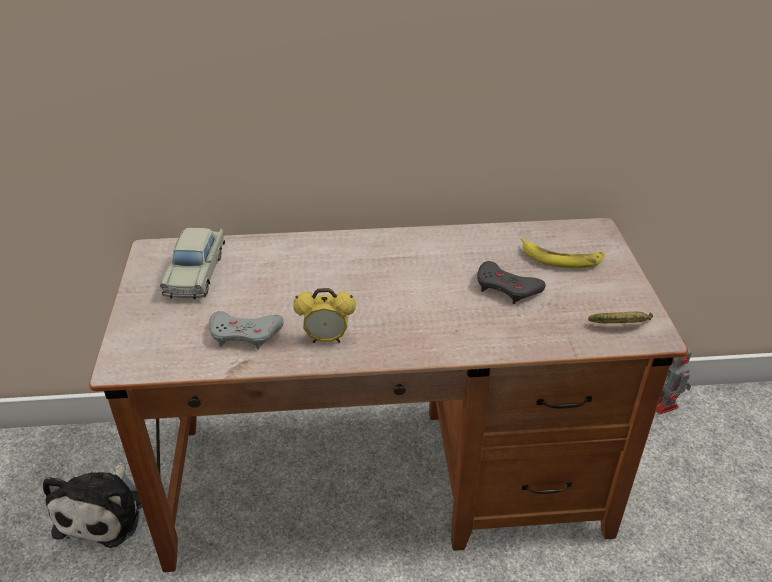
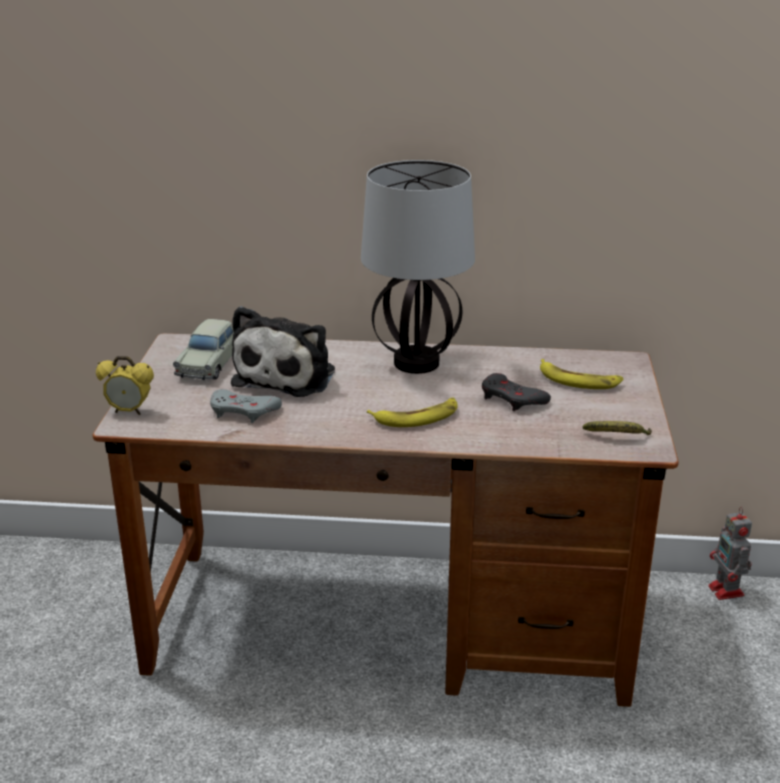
camera: 10 degrees right, 10 degrees down
(104, 511) = (92, 617): plush toy -> plush toy (288, 375)
(326, 339) = (319, 421): alarm clock -> alarm clock (129, 411)
(401, 253) = (415, 363): none -> table lamp
(423, 322) = (417, 417): none -> banana

